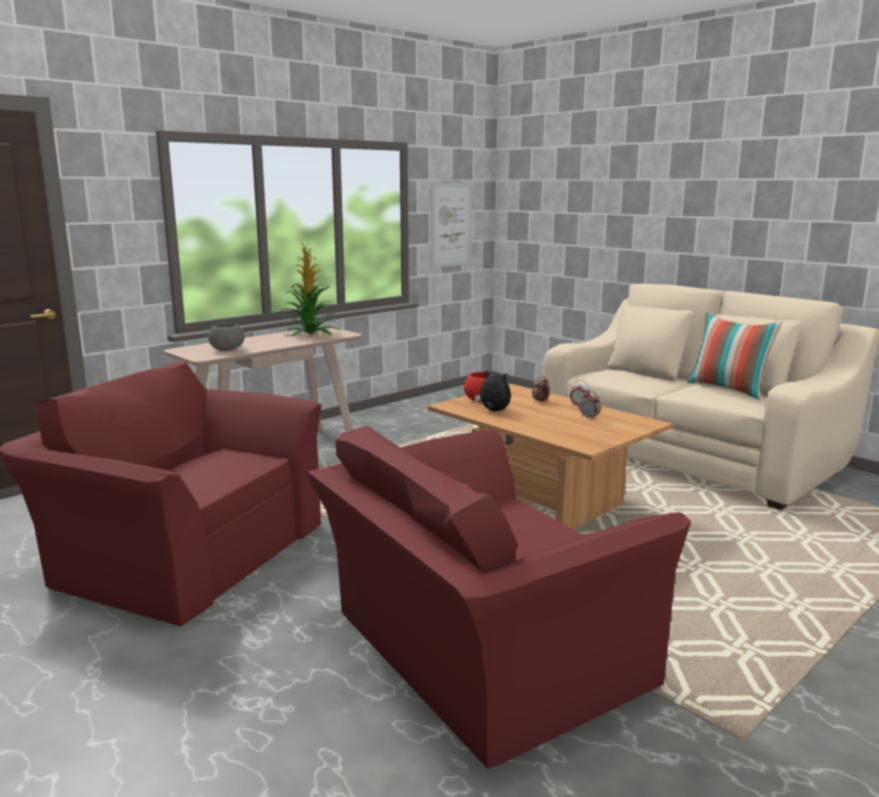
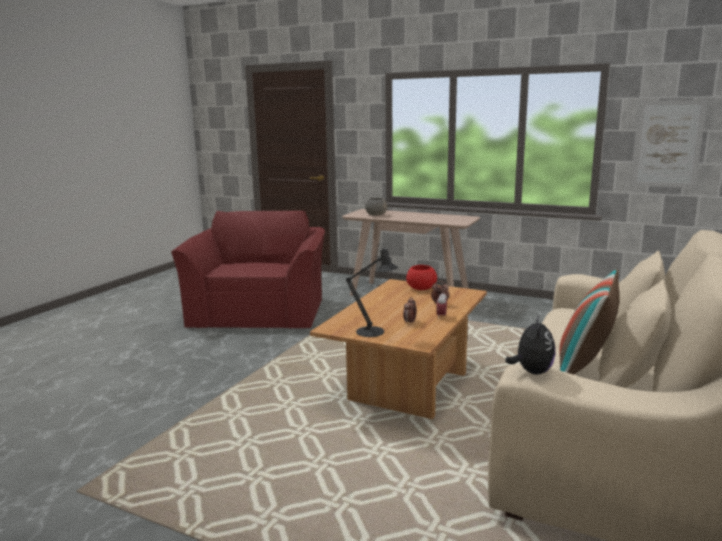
camera: 70 degrees right, 0 degrees up
(310, 334) = (445, 218): potted plant -> none
(476, 652) = (172, 395): red armchair -> none
(493, 411) = (395, 295): plush toy -> plush toy (531, 372)
(610, 432) = (374, 332): none -> black table lamp

